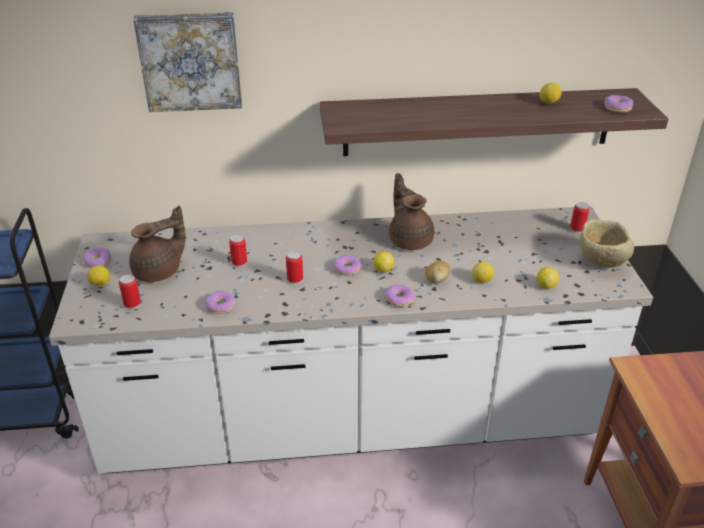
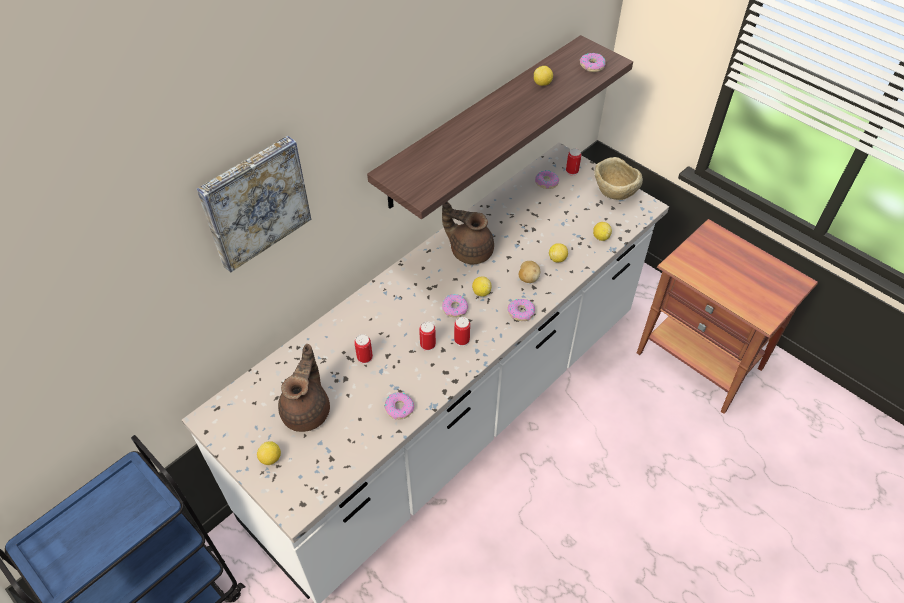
camera: 40 degrees left, 15 degrees up
(97, 261) = (237, 438): donut -> donut (546, 182)
(132, 304) = (325, 457): can -> can (462, 340)

